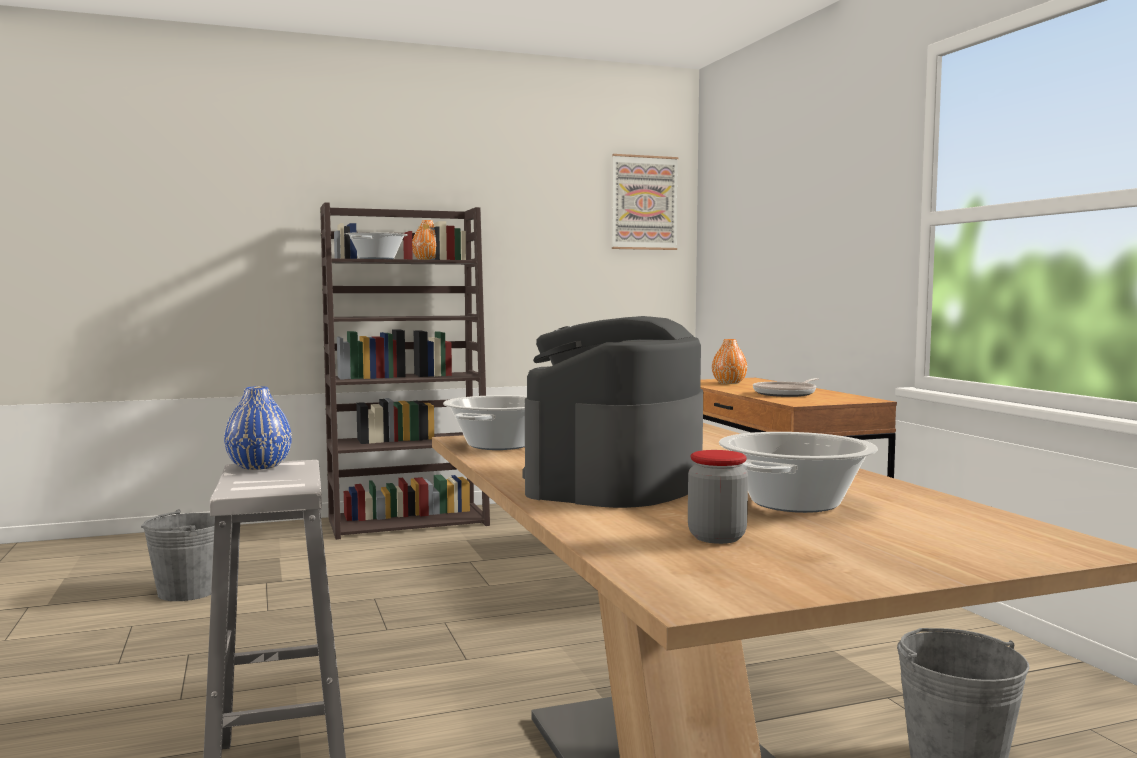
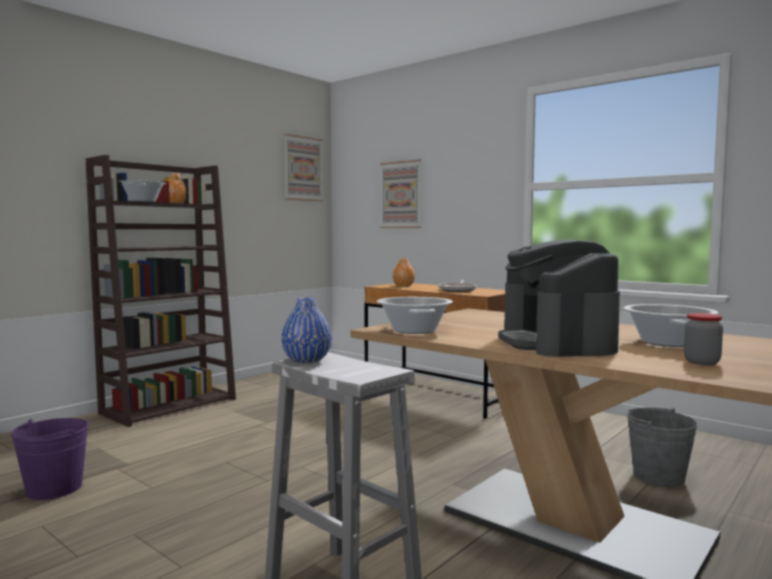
camera: 30 degrees left, 0 degrees up
(188, 591) = (54, 488): grey bucket -> purple bucket
(769, 238) = (401, 195): none -> picture

